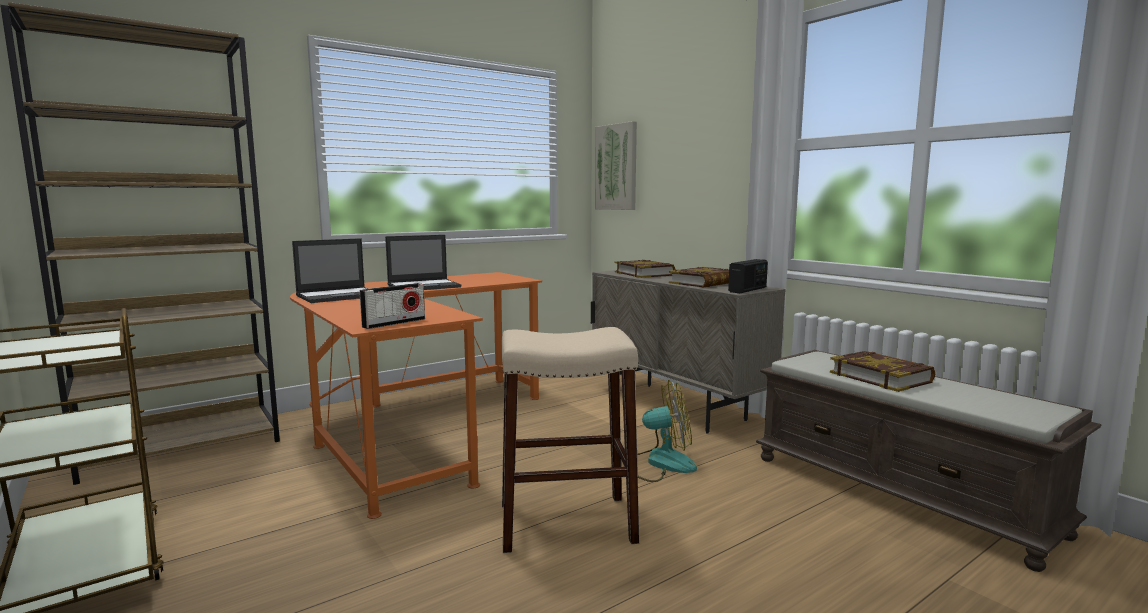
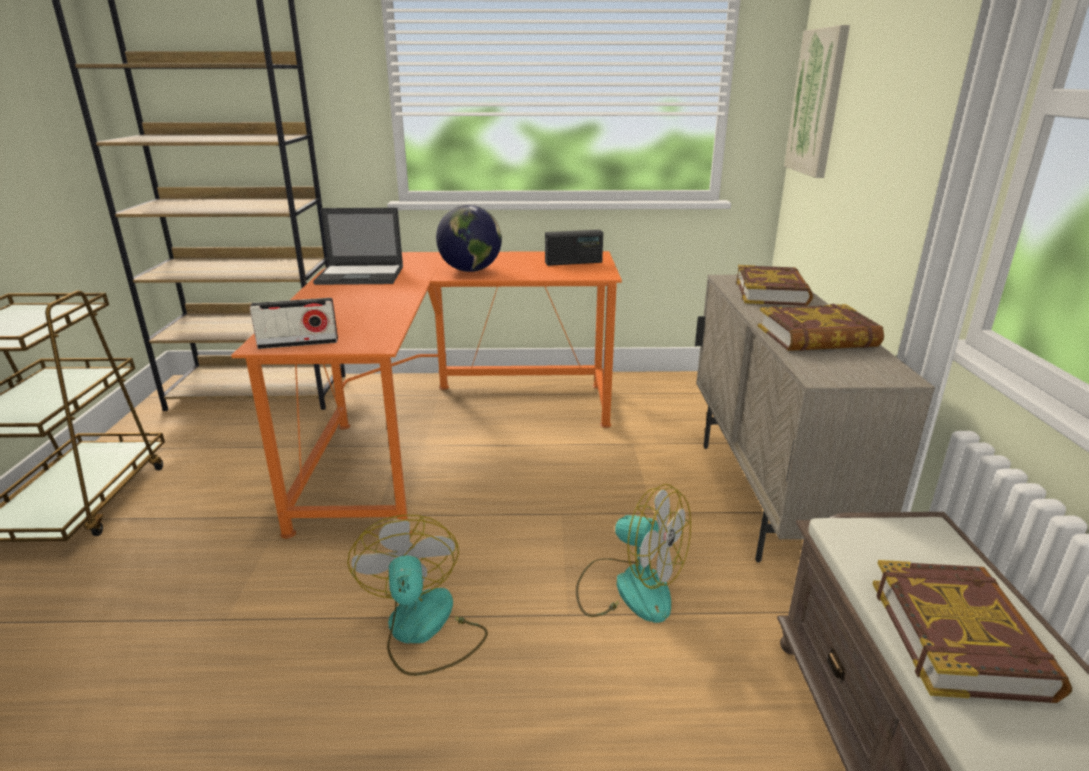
camera: 35 degrees right, 15 degrees up
(425, 286) = (471, 270): laptop -> globe
(566, 523) = (423, 630): beige stool -> fan
(748, 290) = (852, 375): radio -> radio (573, 262)

